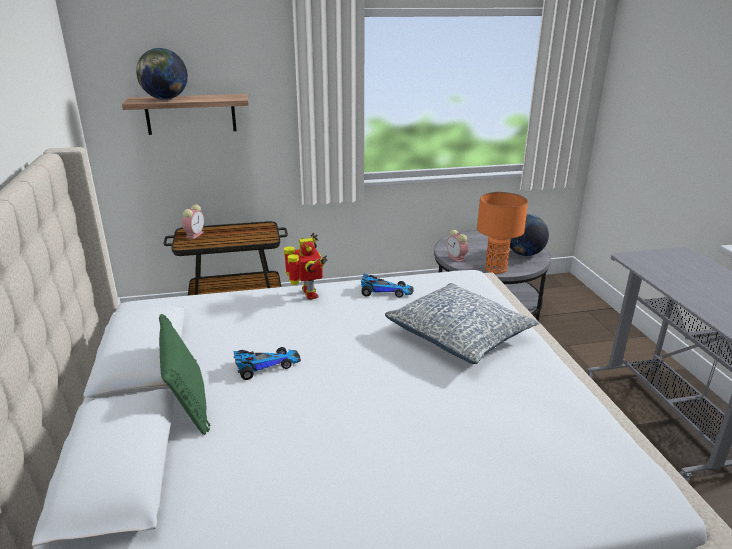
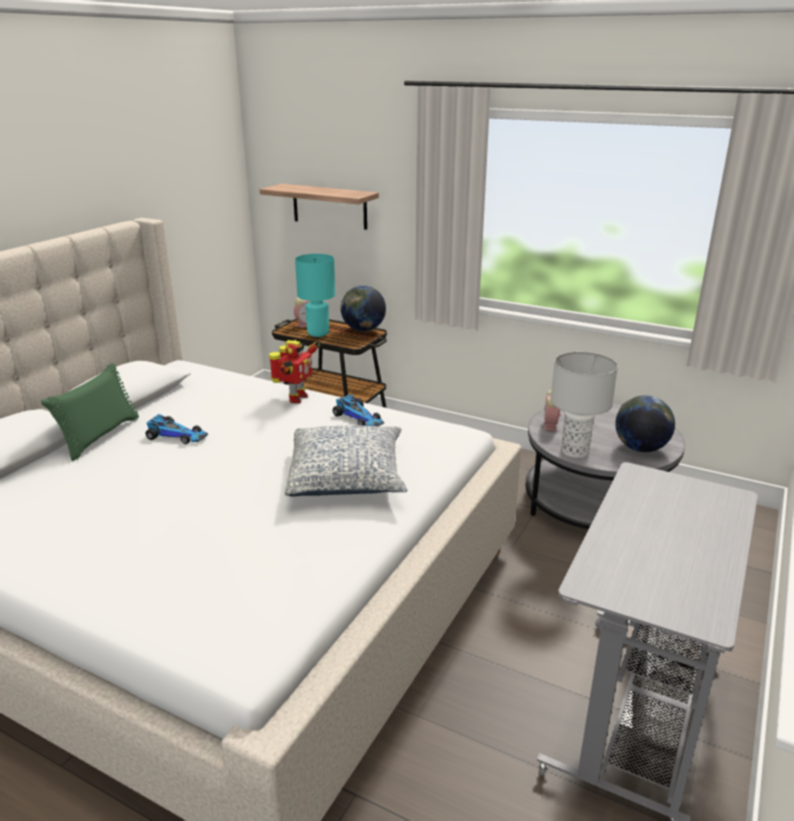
camera: 40 degrees right, 0 degrees up
(165, 99) = (300, 189): globe -> globe (363, 330)
(223, 240) = (318, 335): none -> turquoise table lamp
(495, 269) = (574, 451): orange table lamp -> white table lamp

